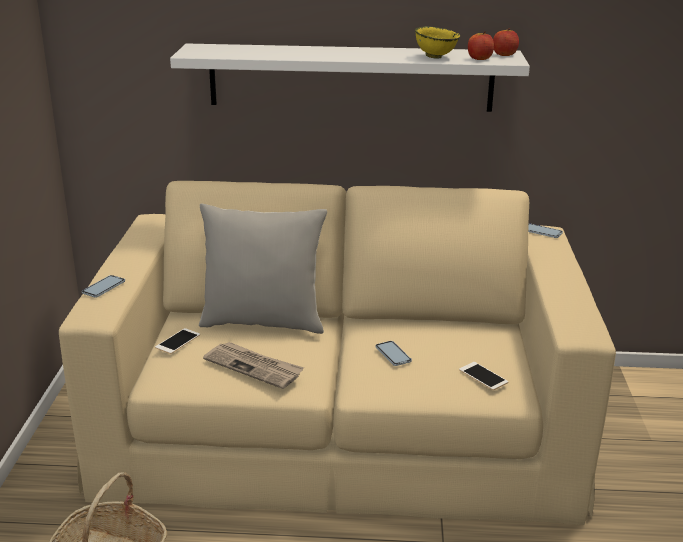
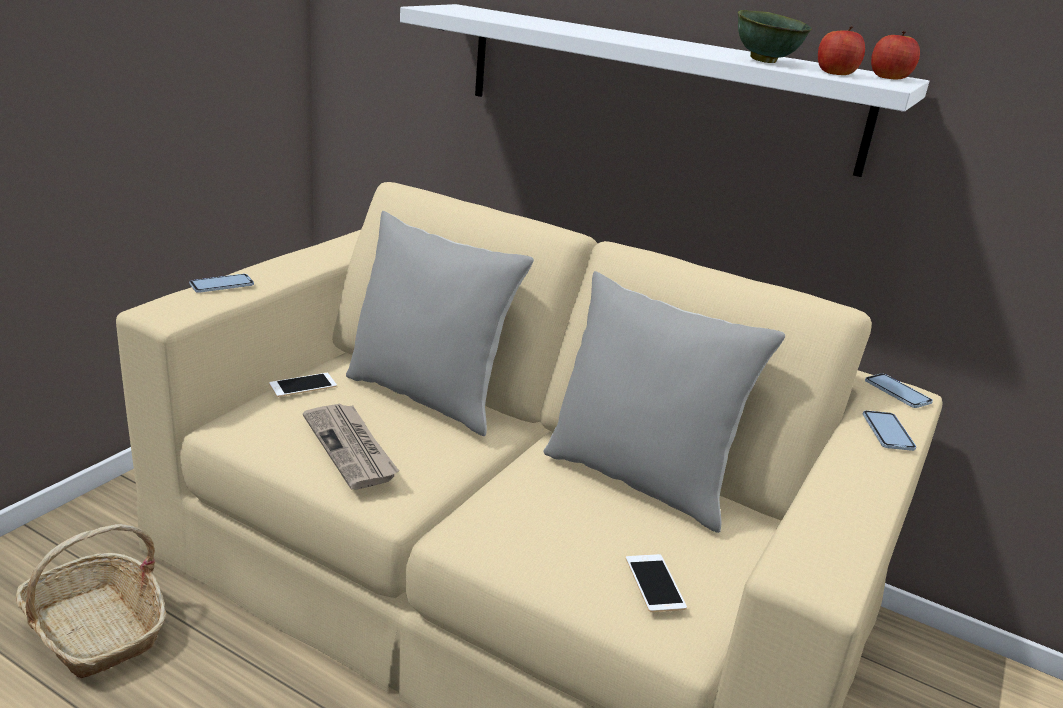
camera: 25 degrees right, 0 degrees up
(393, 354) = (550, 499): phone -> phone (887, 432)
(427, 327) = (639, 479): none -> grey pillow
(435, 57) = (765, 61): yellow bowl -> green bowl

